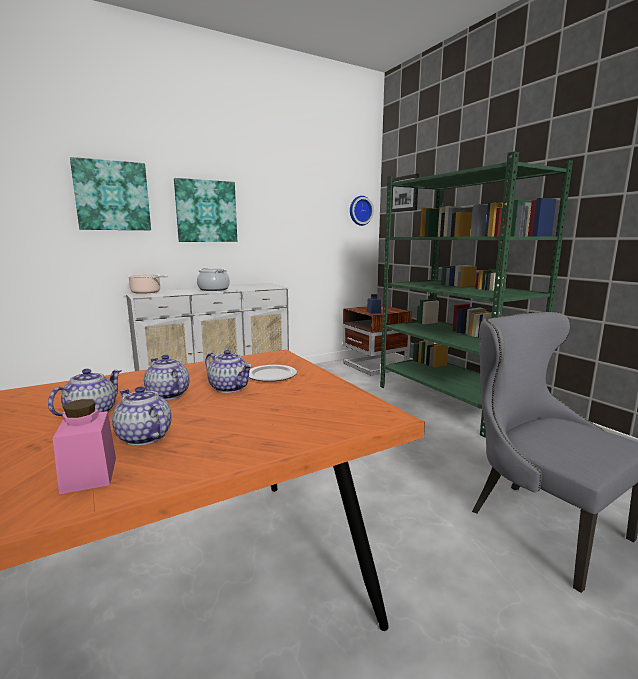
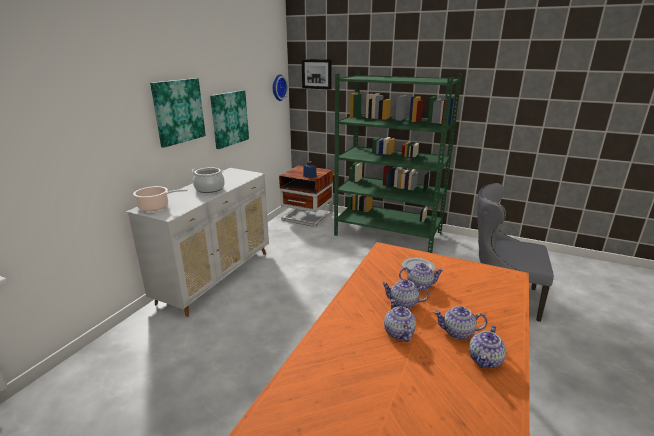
camera: 35 degrees left, 10 degrees up
(89, 474) = (485, 360): pink jar -> teapot
(112, 196) = (99, 112): picture -> picture (229, 118)

